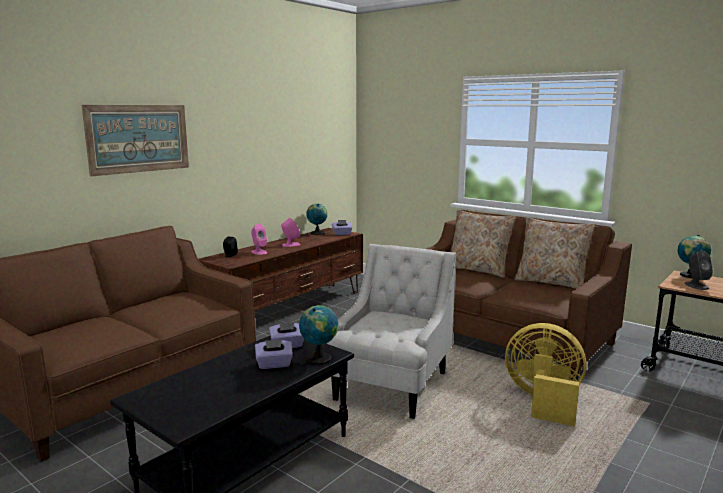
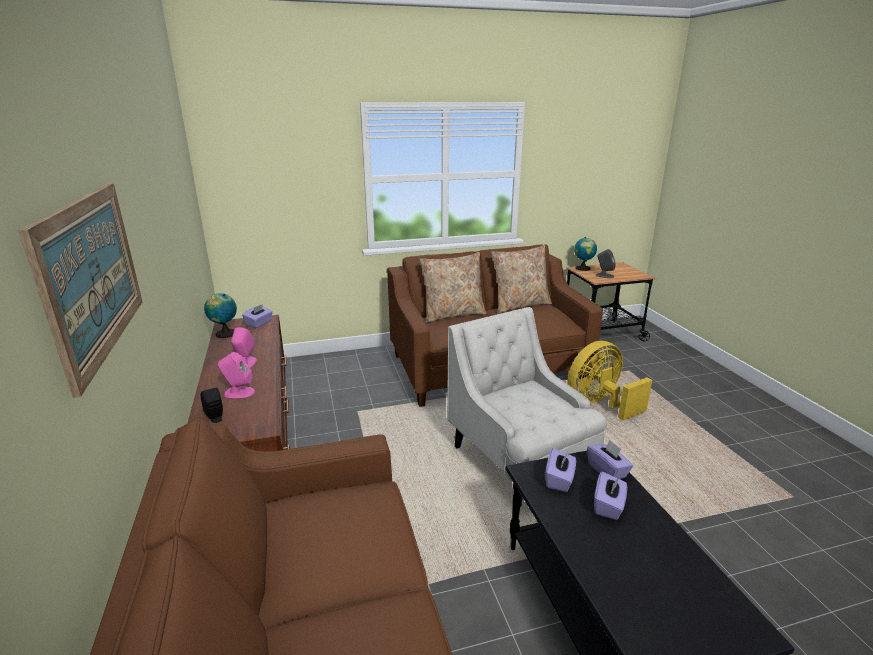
camera: 55 degrees left, 10 degrees up
(319, 358) = (607, 471): globe -> purple tissue box

